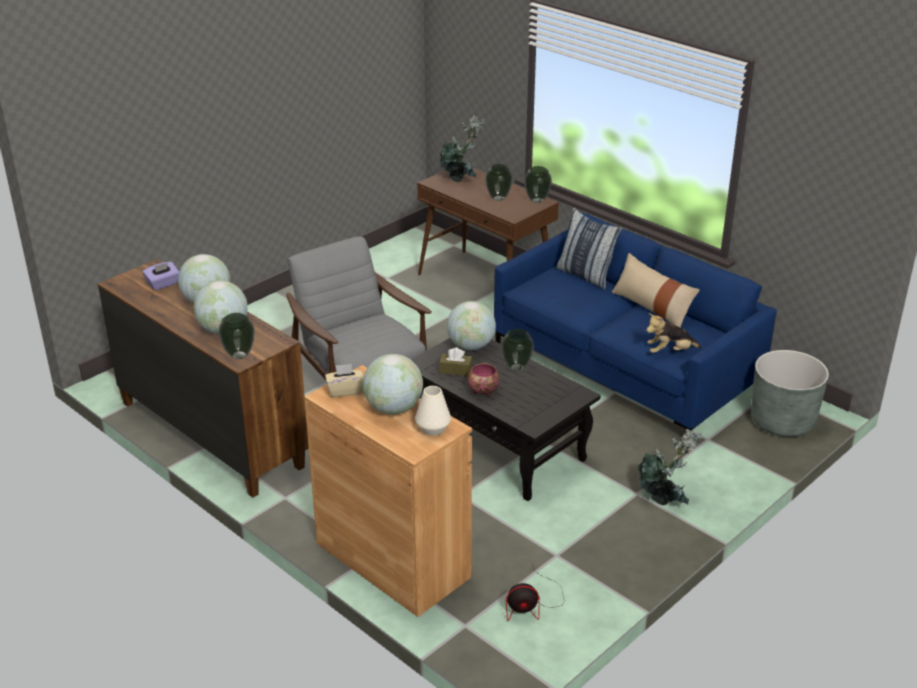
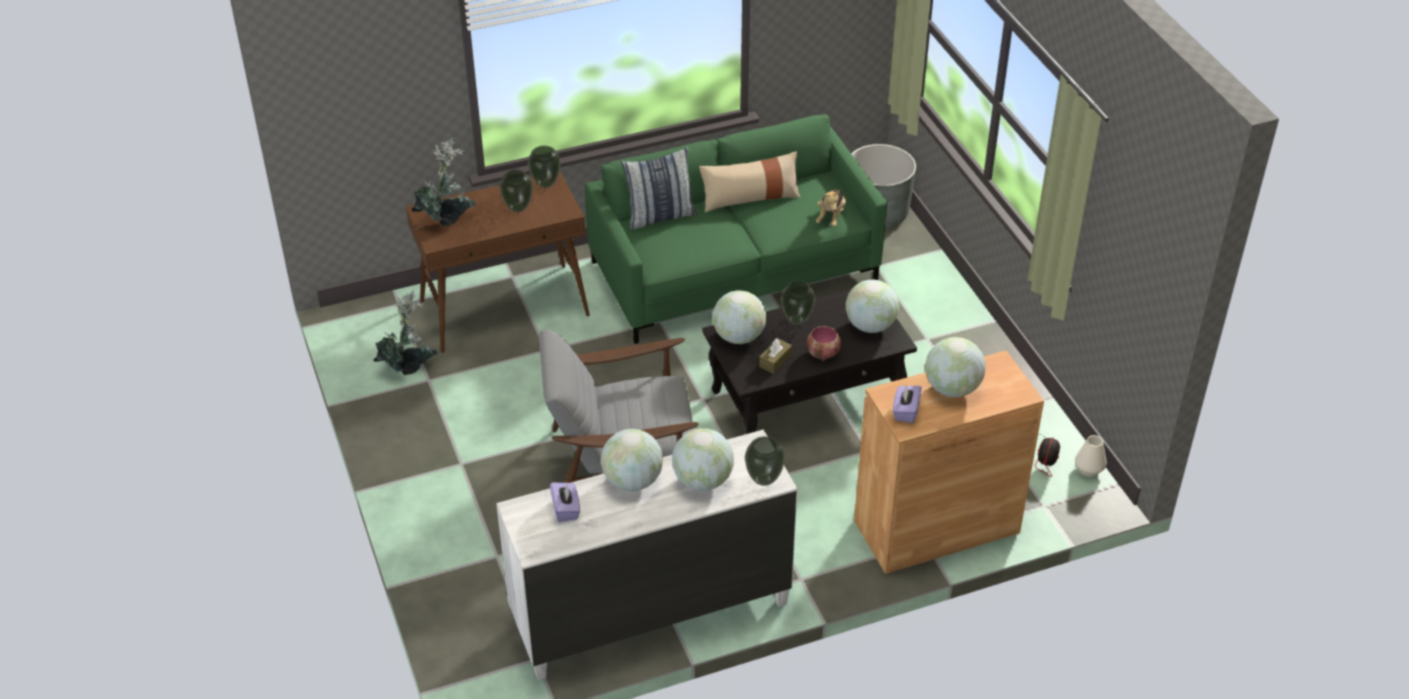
camera: 65 degrees left, 10 degrees up
(211, 433) = (649, 612): brown dresser -> white dresser
(345, 390) = (905, 411): beige tissue box -> purple tissue box
(433, 429) = (997, 373): white vase -> white vase (1089, 469)
(541, 406) = (870, 326): none -> globe
(624, 368) = (734, 272): blue sofa -> green sofa
(664, 498) = (942, 325): potted plant -> potted plant (408, 367)

